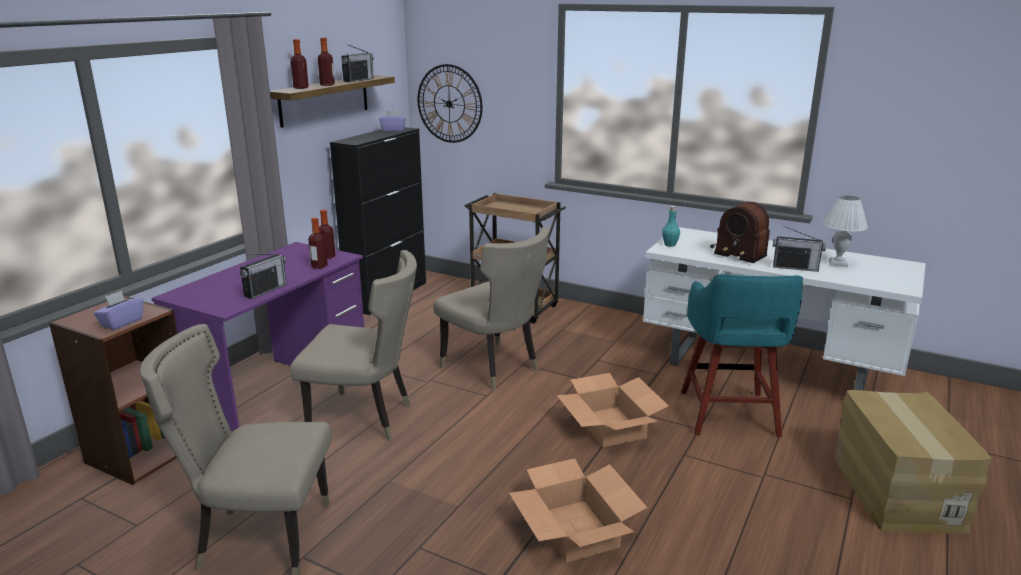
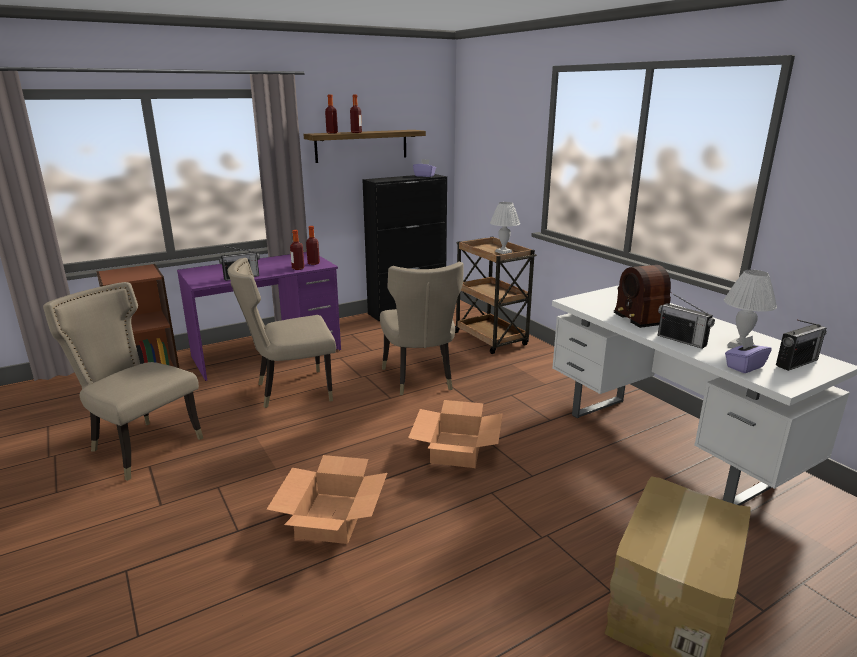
camera: 30 degrees right, 0 degrees up
(121, 322) = (126, 278): purple tissue box -> purple tissue box (744, 366)
(358, 80) = (389, 131): radio -> radio (796, 363)
(366, 419) = (291, 390): beige chair -> beige chair turned 120 degrees clockwise
(449, 104) = (477, 157): wall clock -> none
(524, 209) = (503, 252): none -> white table lamp
(670, 244) = (585, 298): turquoise bottle -> none
(729, 415) = (575, 474): turquoise stool -> none

